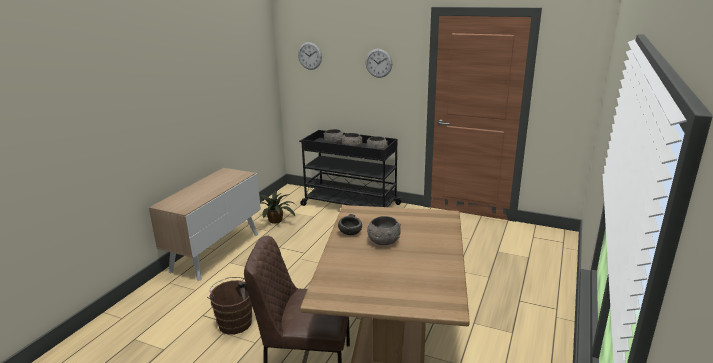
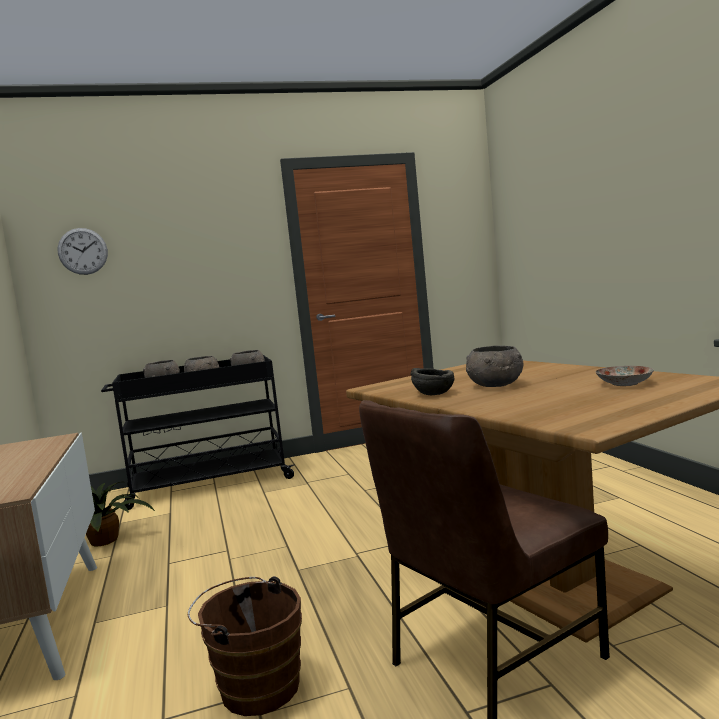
camera: 40 degrees left, 15 degrees down
(378, 63) = (212, 246): wall clock -> none
(419, 278) = (624, 383): none -> plate

